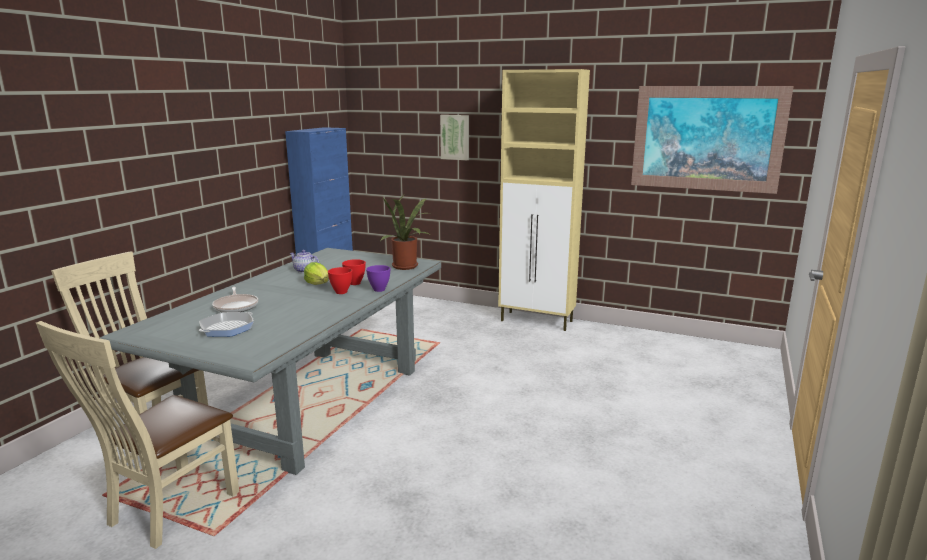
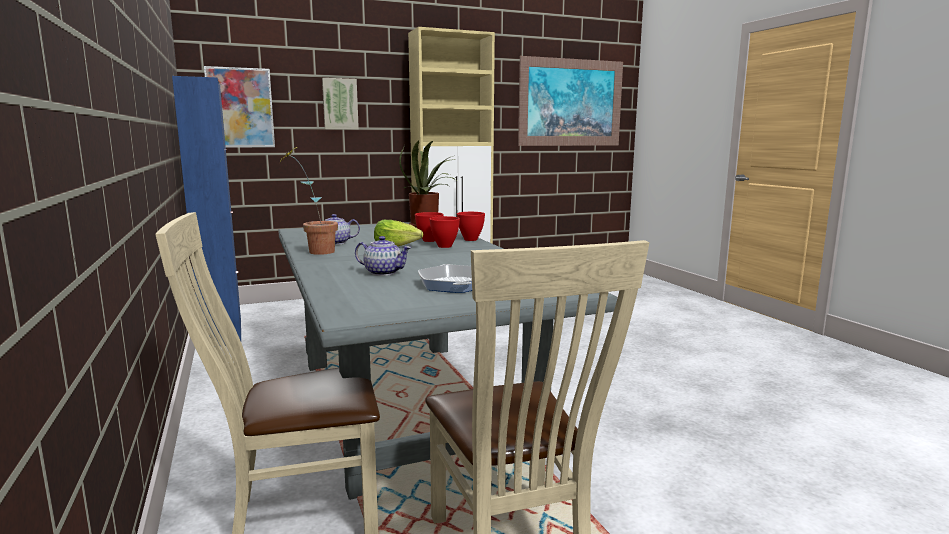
camera: 45 degrees left, 5 degrees down
(236, 306) = (383, 272): frying pan -> teapot
(269, 277) = (313, 252): none -> potted plant
(379, 290) = (471, 240): purple bowl -> red bowl
(384, 139) = (240, 108): none -> picture

